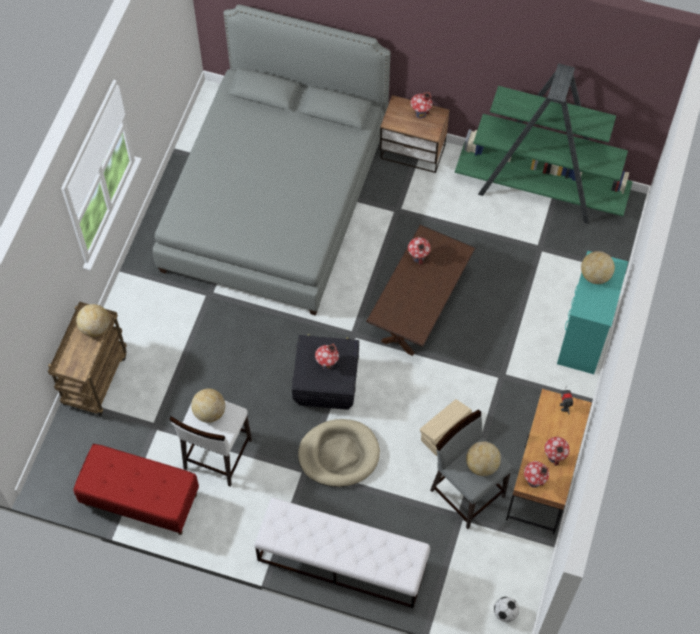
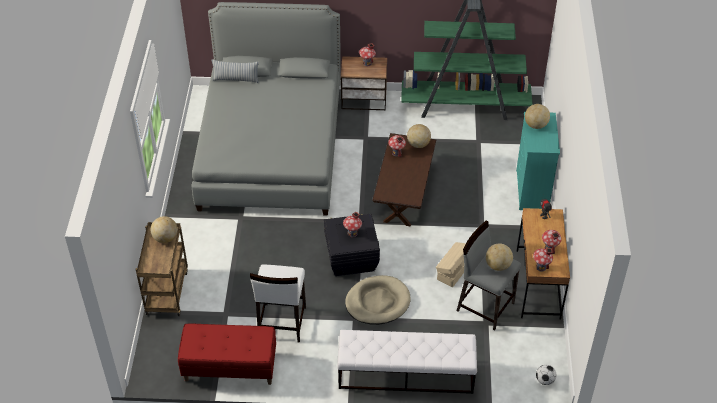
camera: 15 degrees left, 15 degrees down
(209, 412) = (275, 275): globe -> globe (418, 144)
(245, 104) = (236, 79): none -> pillow

